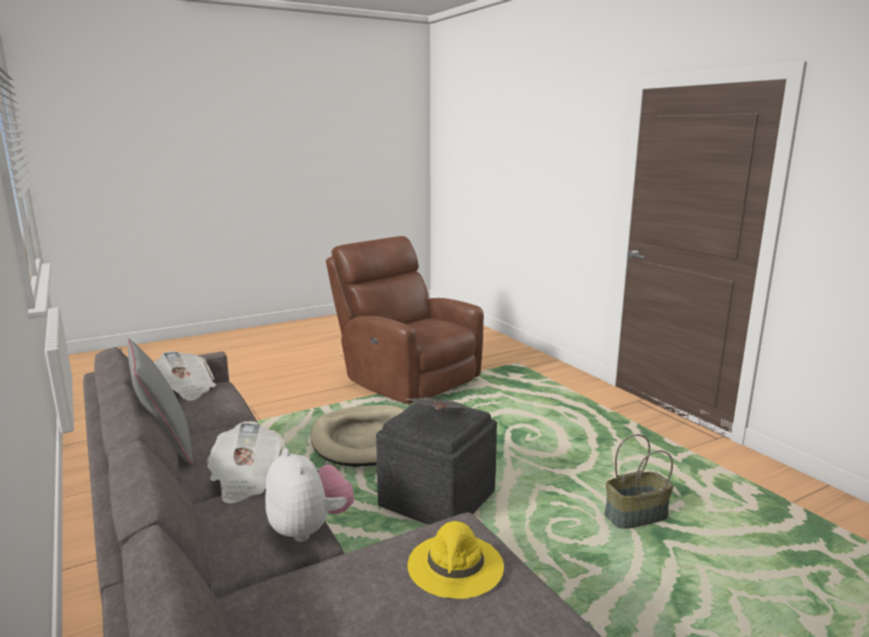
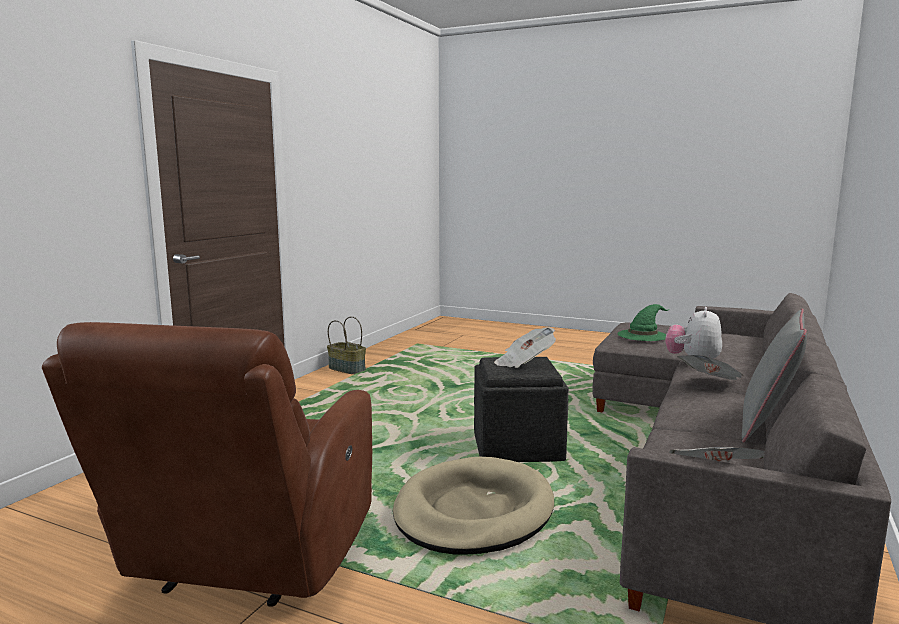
camera: 125 degrees left, 5 degrees down
(456, 566) = (643, 335): yellow hat -> green hat
(636, 517) = (441, 393): basket -> basket (347, 369)

